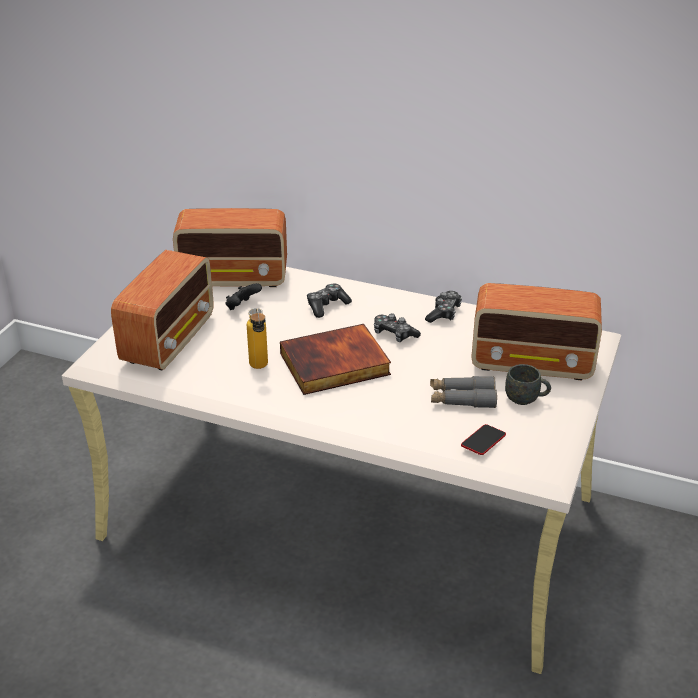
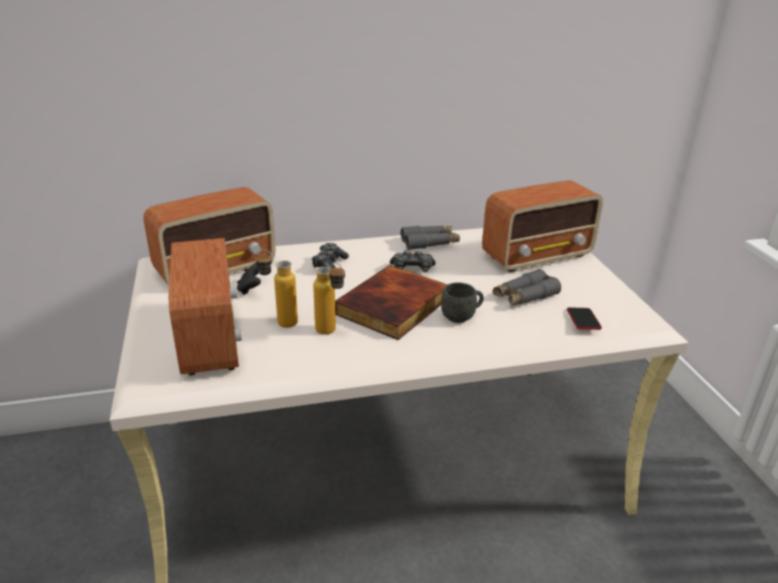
camera: 35 degrees left, 5 degrees down
(231, 344) = (279, 323): none -> bottle
(444, 313) = (430, 243): game controller -> grey binoculars
(526, 399) = (567, 280): grey mug -> grey mug (462, 316)

